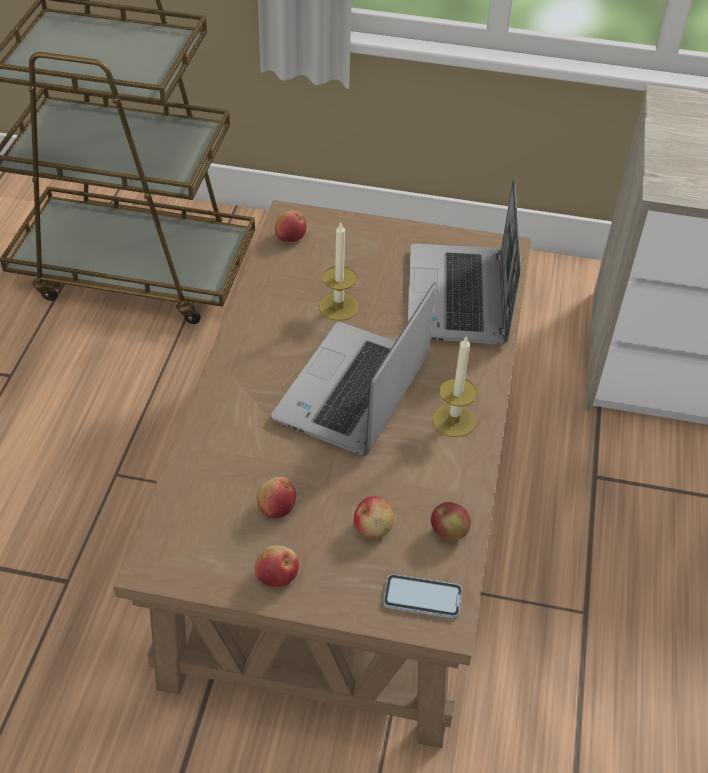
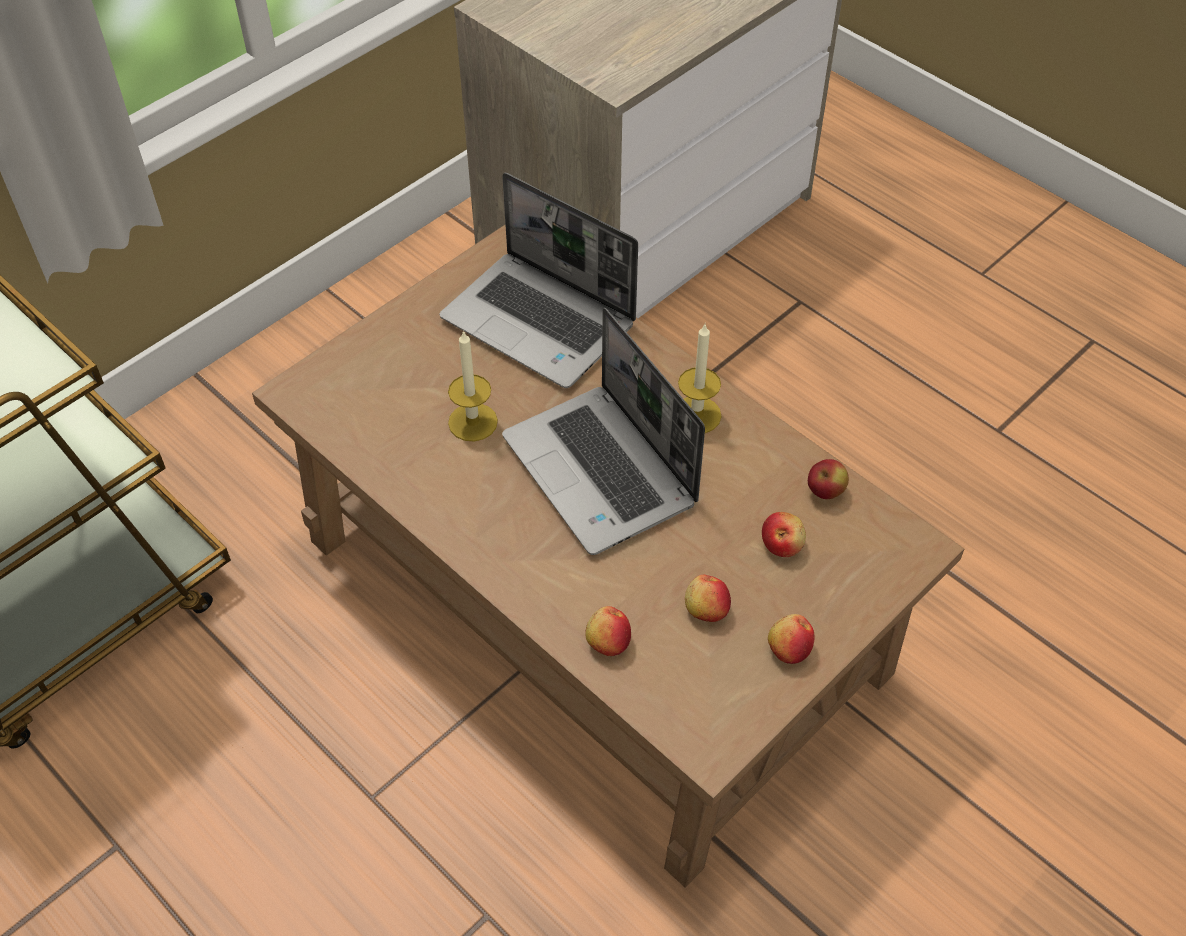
camera: 55 degrees left, 5 degrees up
(290, 237) = (328, 408): apple -> apple (608, 641)
(422, 598) = (884, 550): phone -> none

